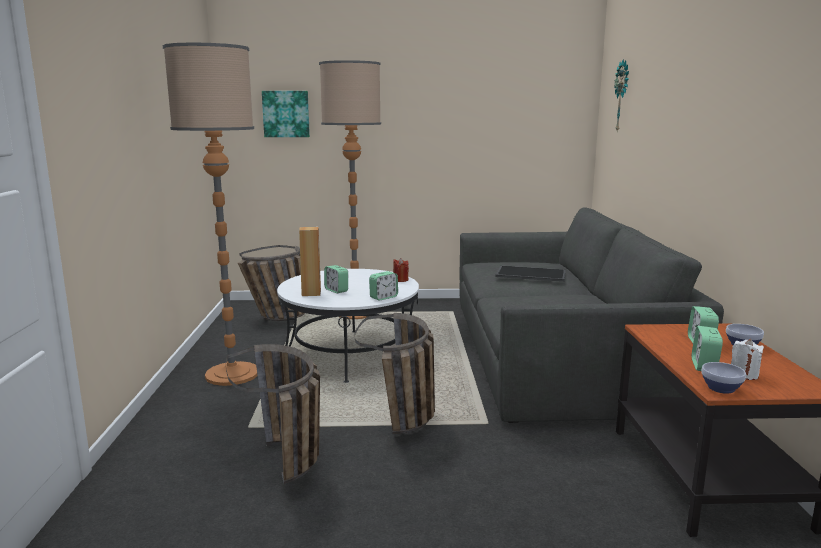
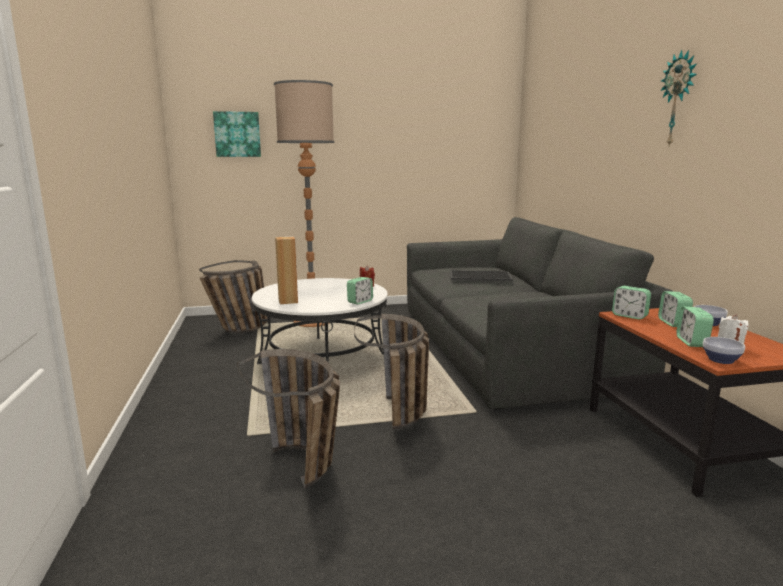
camera: 10 degrees left, 0 degrees up
(232, 374) = (212, 385): floor lamp -> none
(336, 290) = (311, 297): alarm clock -> alarm clock (629, 316)
(623, 96) = (547, 118): wall clock -> wall clock (678, 99)

